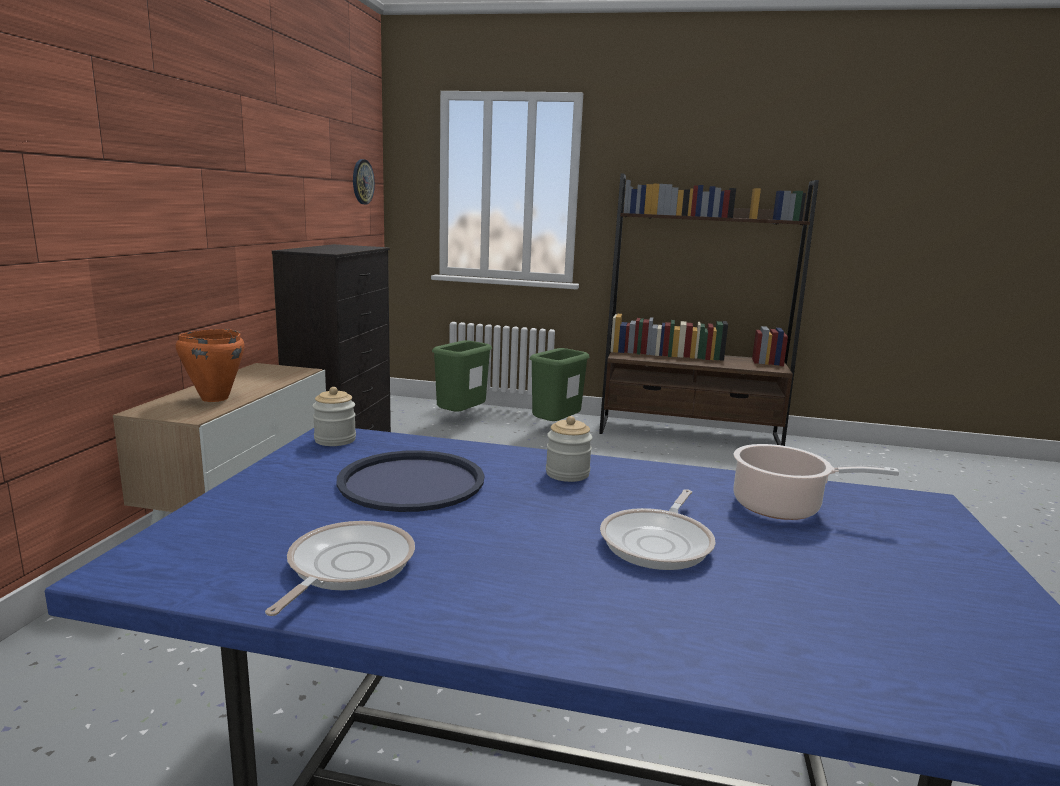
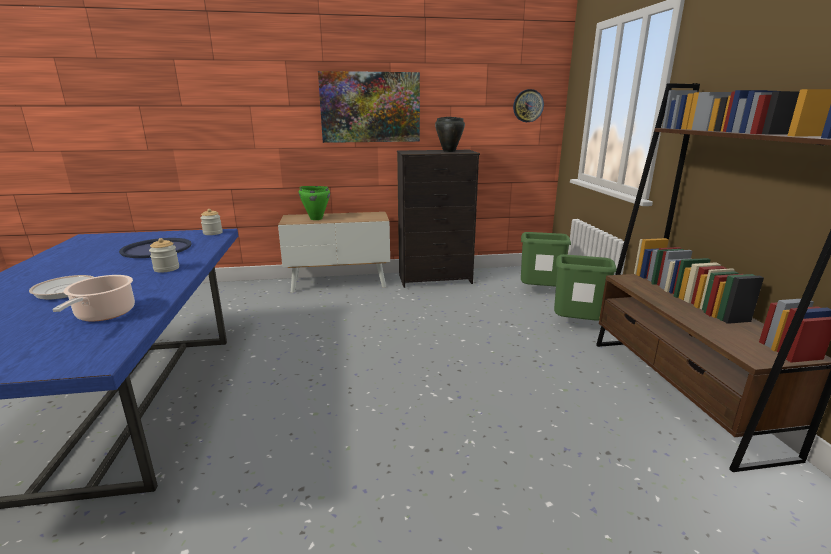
camera: 70 degrees right, 5 degrees up
(214, 398) = (316, 218): orange cooking pot -> green cooking pot
(225, 173) = (370, 107): none -> picture
(345, 247) = (449, 151): none -> black cooking pot
(346, 567) = (73, 254): frying pan -> none

